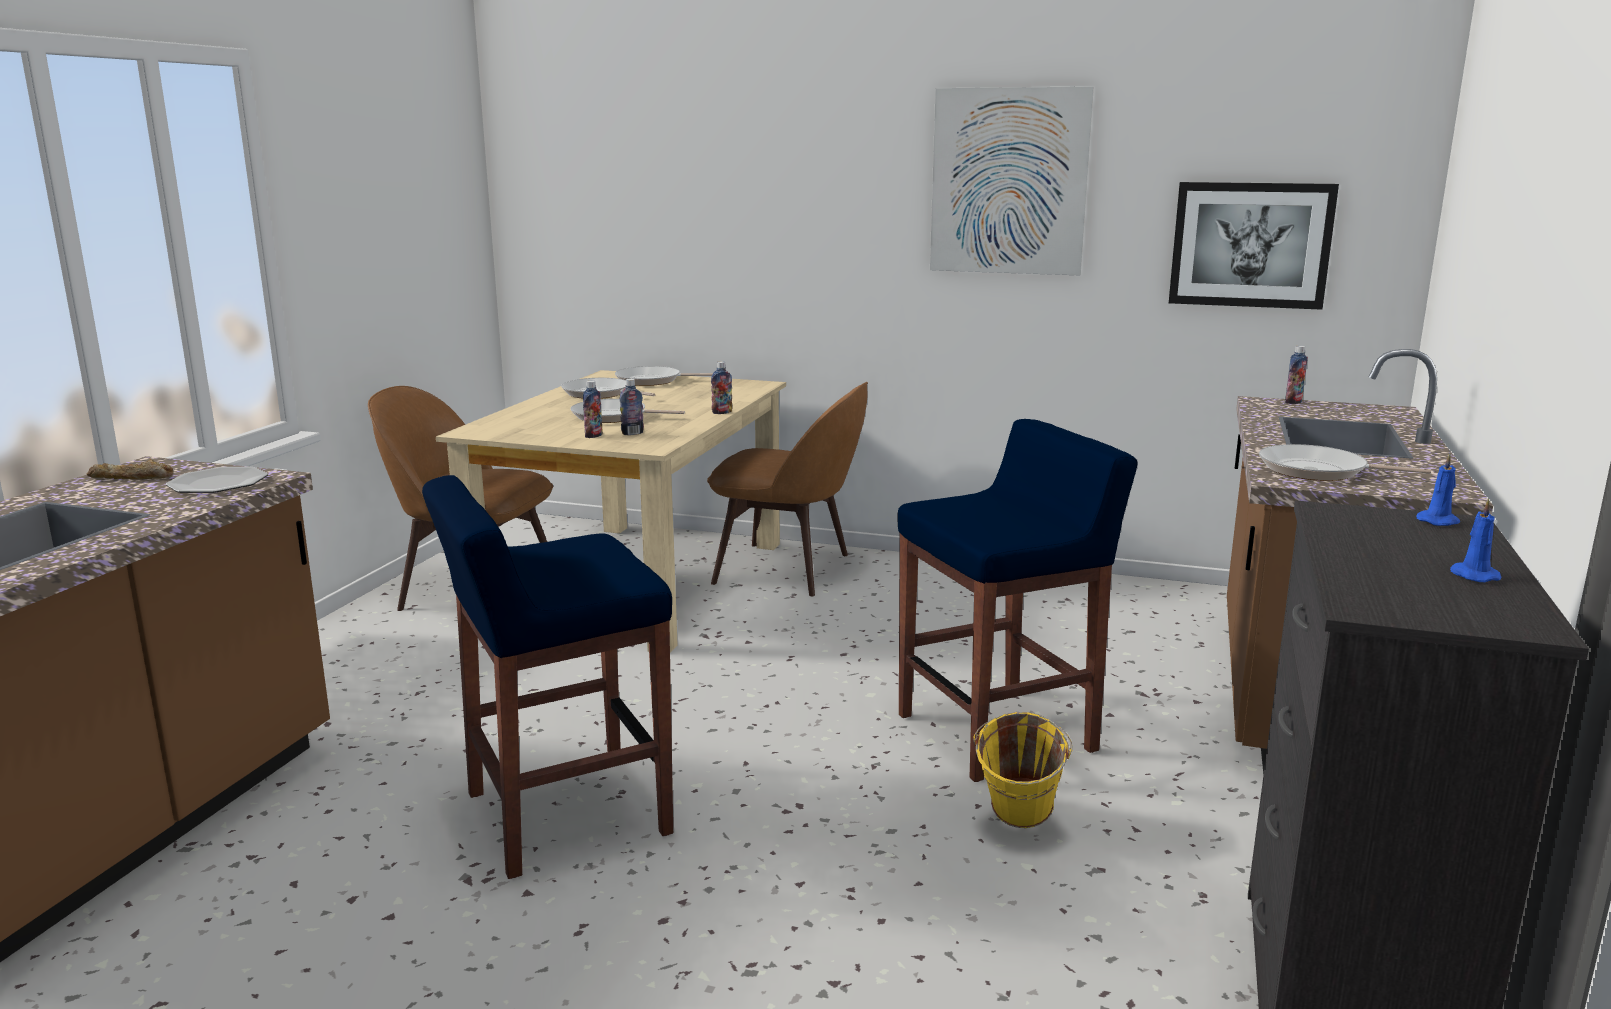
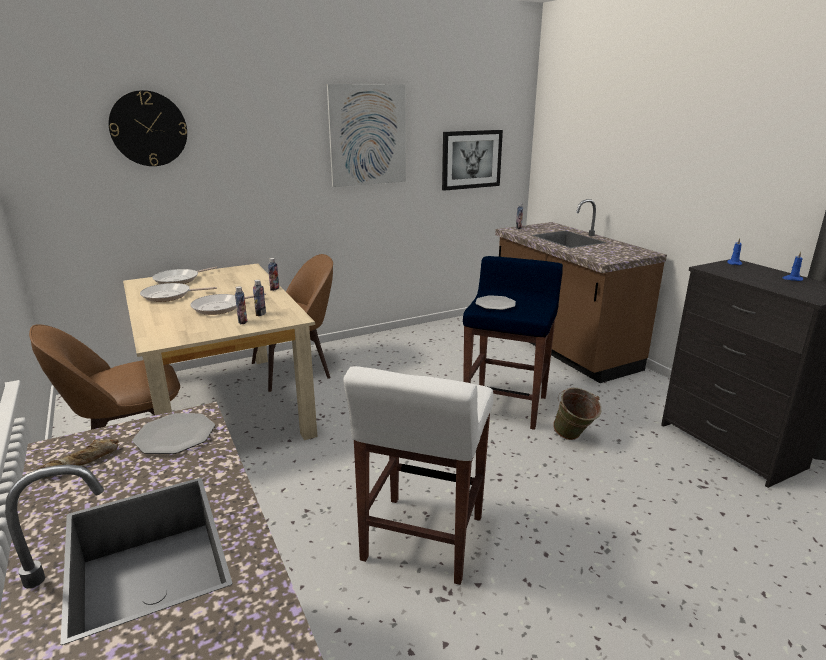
camera: 45 degrees left, 5 degrees up
(563, 814) = (422, 539): blue stool -> white stool
(660, 156) = (148, 129): none -> wall clock
(969, 506) = (495, 304): none -> plate
(1017, 825) = (573, 438): yellow bucket -> green bucket
(1319, 471) = (602, 254): frying pan -> none

